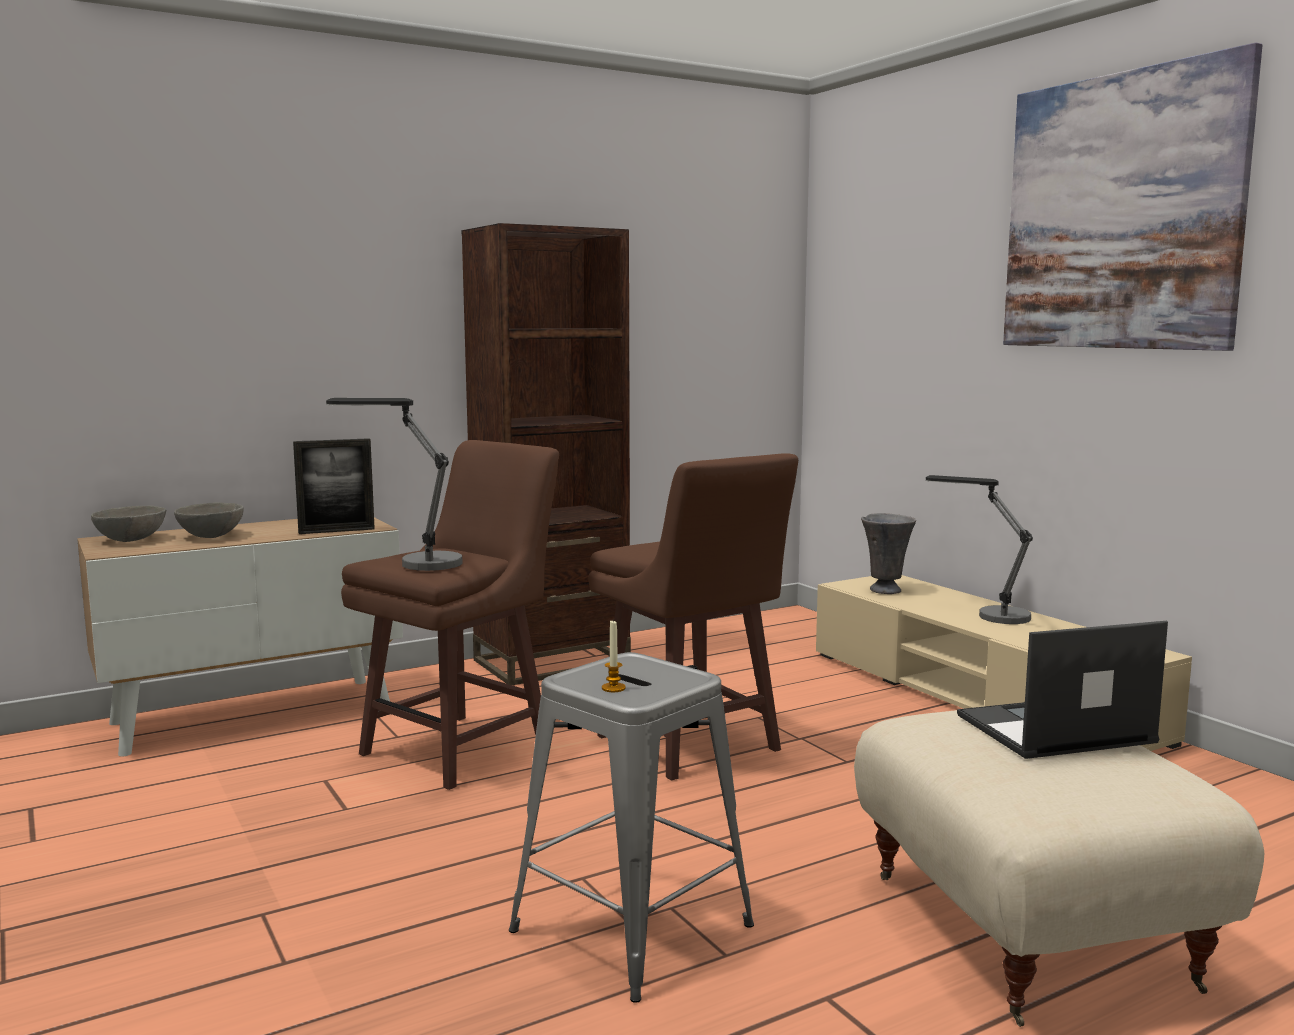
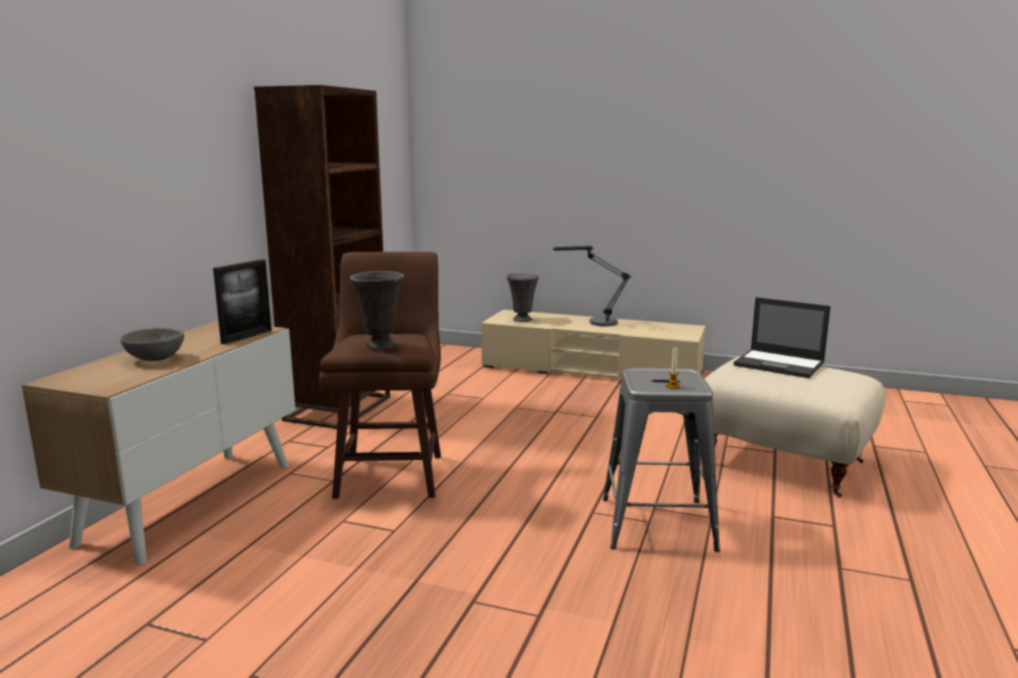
camera: 40 degrees left, 5 degrees up
(131, 540) = (89, 375): grey bowl -> none
(414, 563) = (380, 346): table lamp -> grey vase
(689, 746) = (512, 432): brown stool -> none
(1053, 729) = (780, 364): laptop -> laptop turned 90 degrees counterclockwise
(1120, 212) = (652, 94): picture -> none

